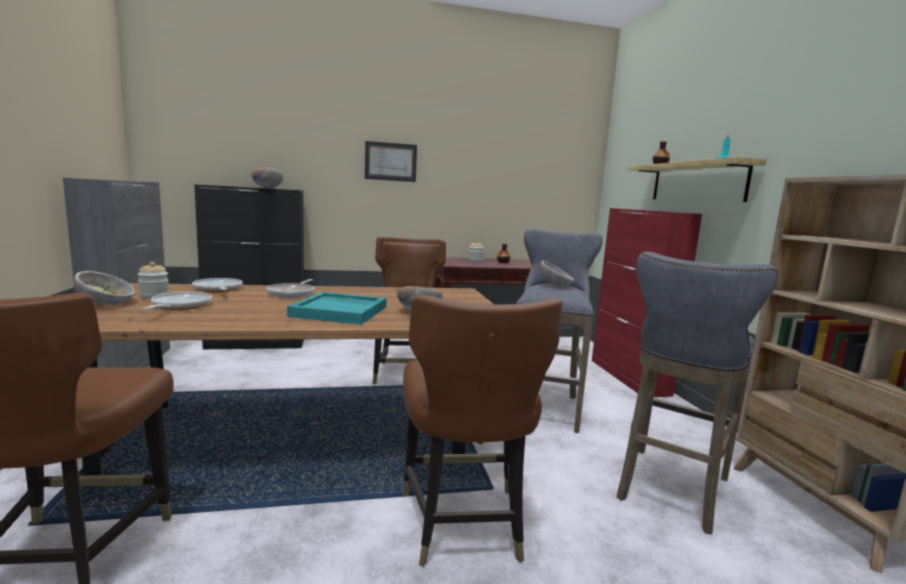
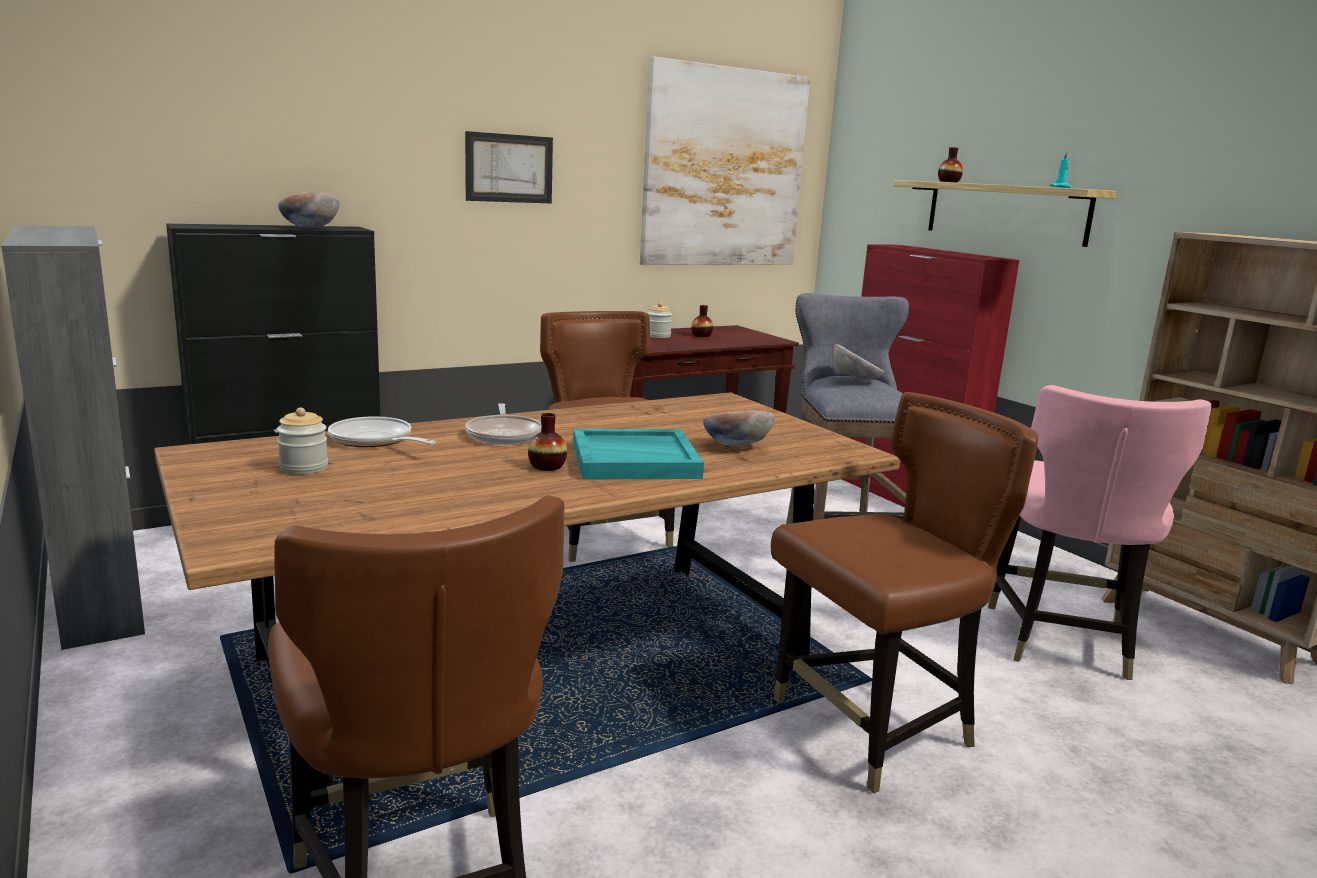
camera: 20 degrees left, 5 degrees up
(107, 304) = (262, 493): bowl -> none
(179, 306) = (388, 482): frying pan -> none
(281, 309) = (547, 466): none -> vase
(463, 523) = (874, 728): brown chair -> brown chair turned 90 degrees counterclockwise
(530, 165) = (724, 168): none -> picture
(671, 491) = (1060, 641): grey stool -> pink chair

